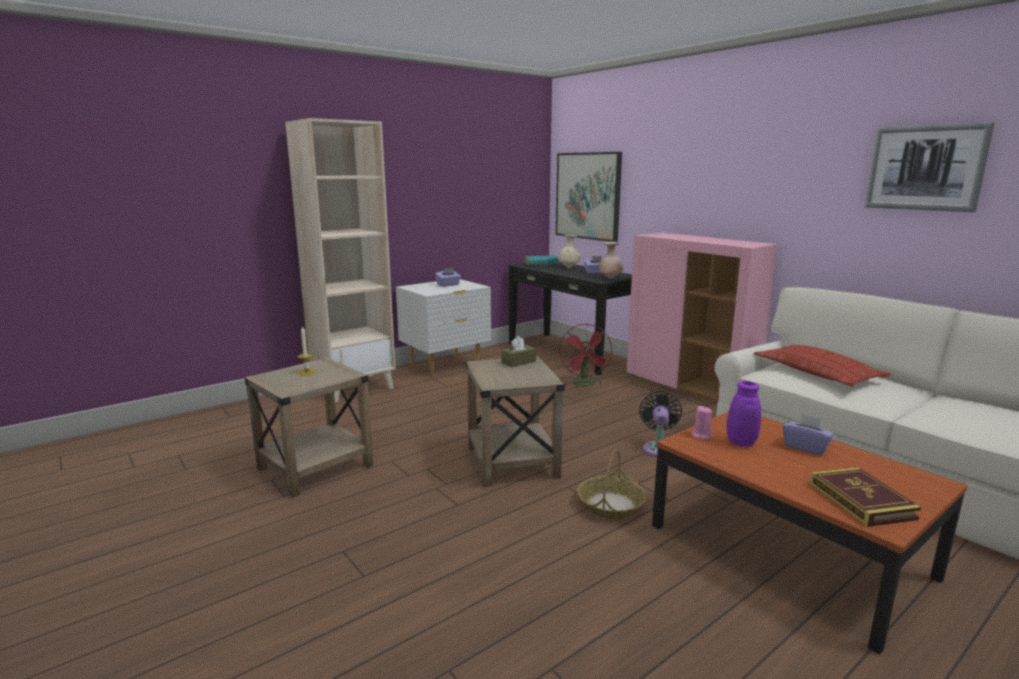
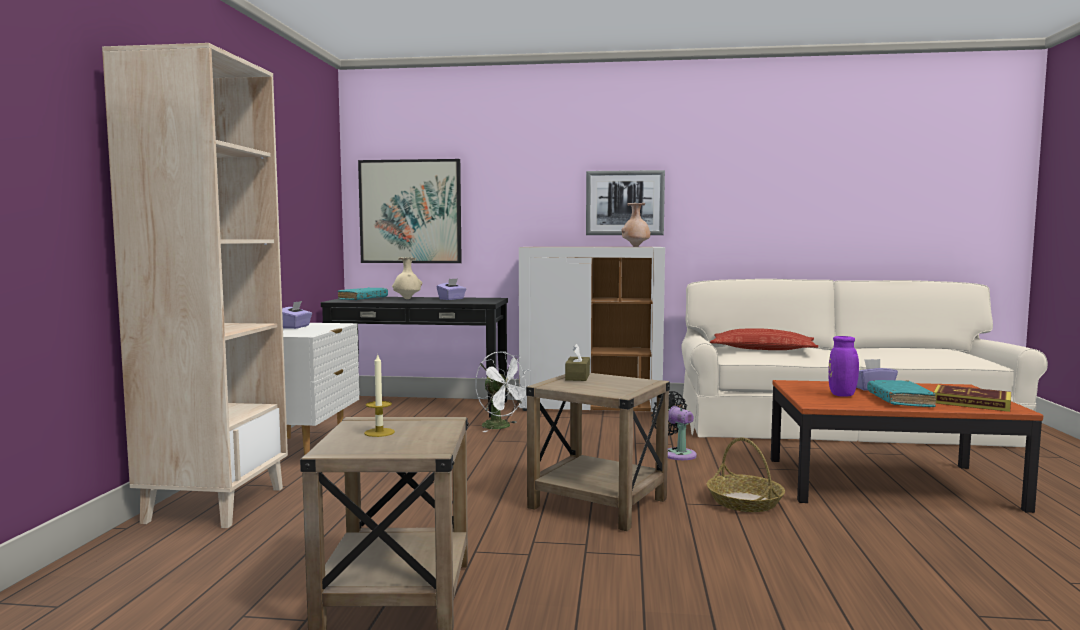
camera: 45 degrees left, 10 degrees down
(585, 384) = (501, 427): red fan -> white fan
(610, 279) = (487, 301): beige vase -> beige vase (635, 246)
(690, 386) = (591, 407): pink cabinet -> white cabinet
(701, 435) = (811, 398): pink candle -> none
(781, 468) = (899, 400): none -> turquoise book
(925, 168) = (777, 174): picture -> picture (625, 203)

